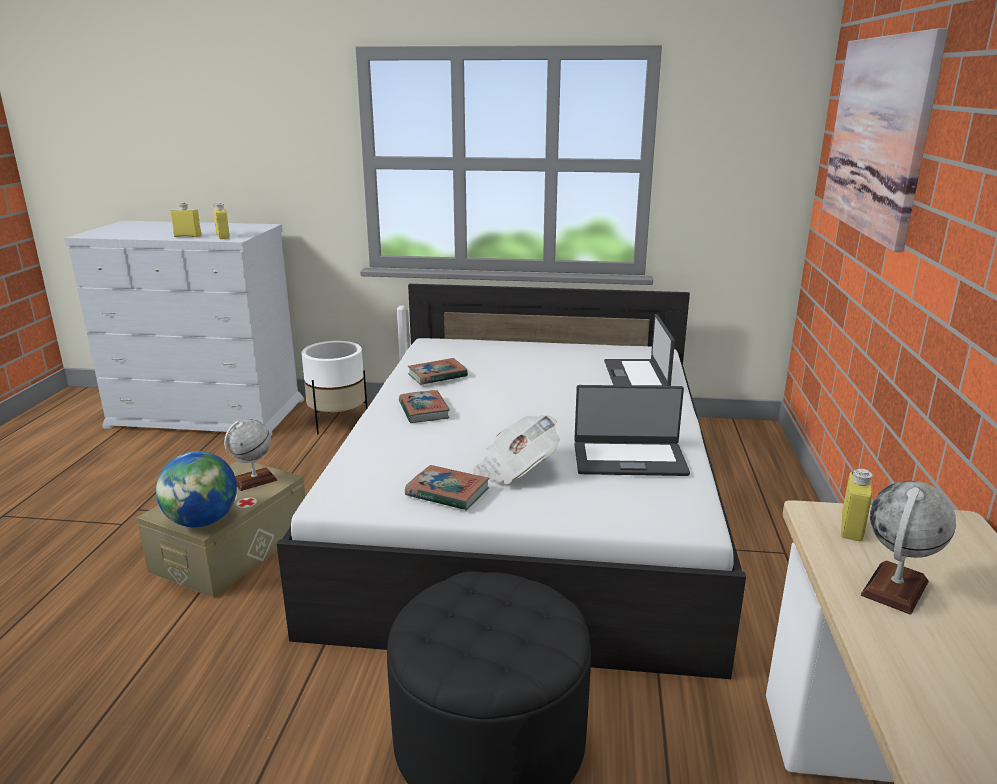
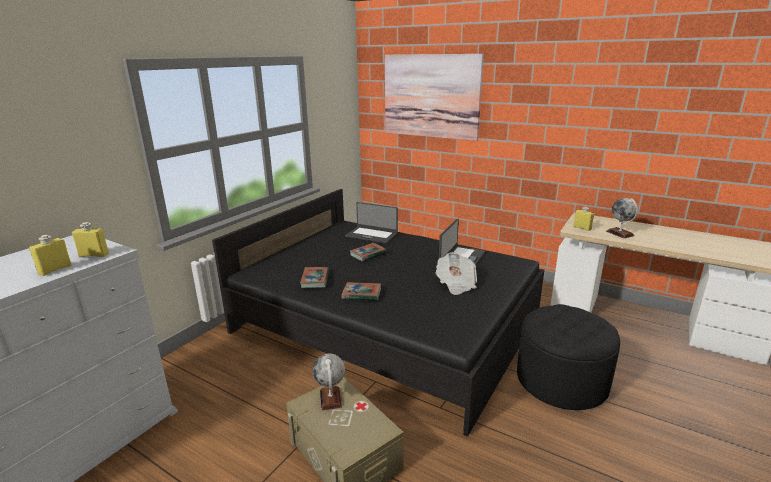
camera: 65 degrees left, 0 degrees up
(202, 521) = (376, 430): globe -> none
(338, 423) = (197, 370): white planter -> none
(447, 492) = (470, 305): book -> book (368, 254)
(527, 508) = (387, 323): white bed -> black bed

